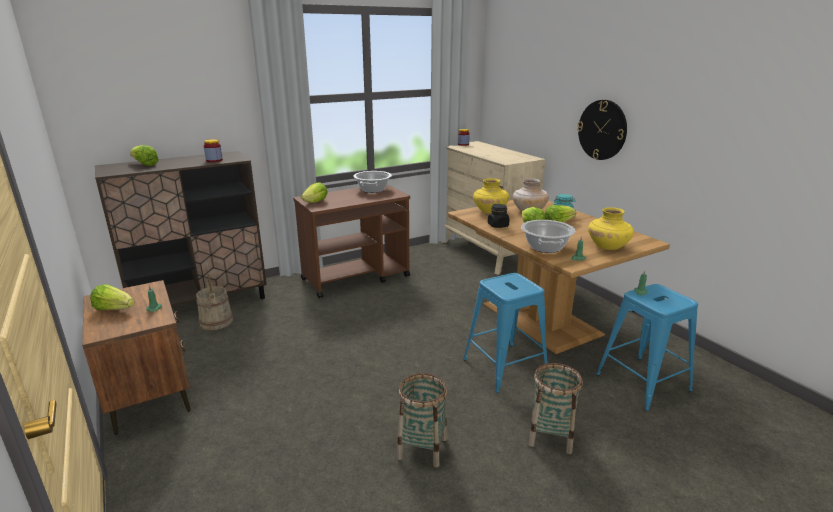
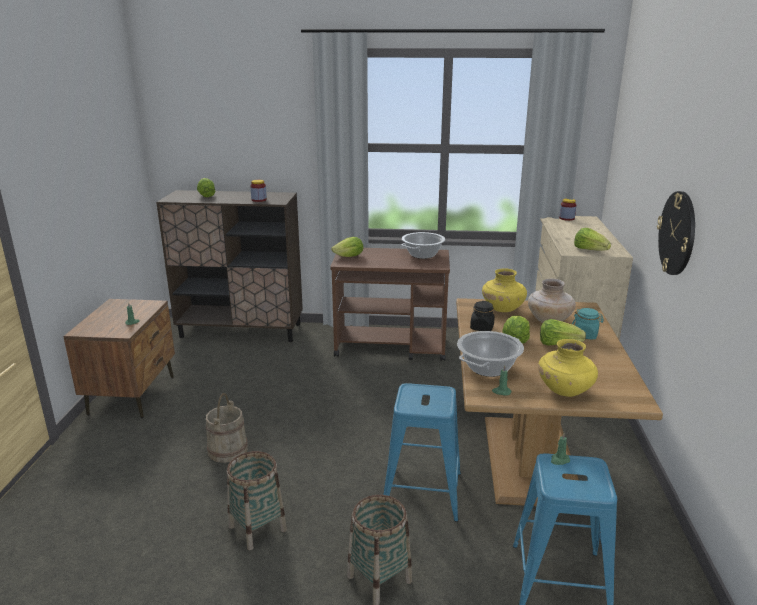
camera: 35 degrees right, 0 degrees up
(114, 309) = (111, 315): lettuce -> lettuce (590, 250)
(216, 322) = (234, 351): beige bucket -> beige bucket (227, 450)

